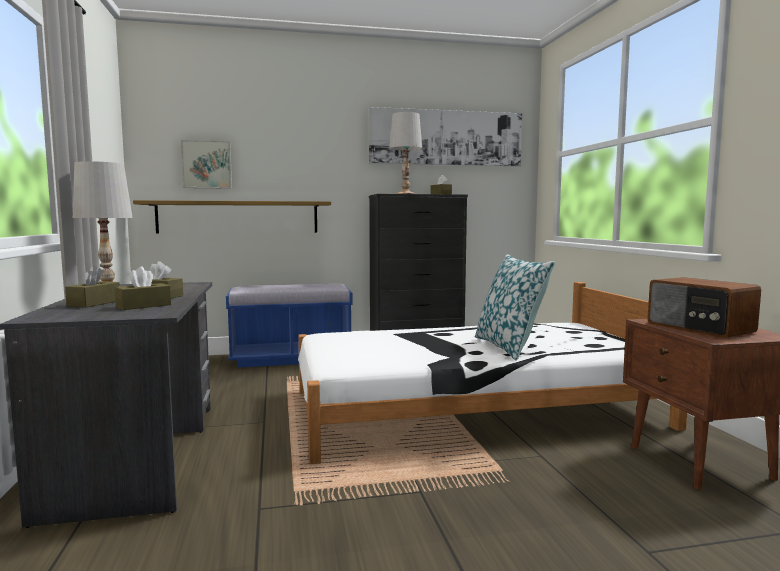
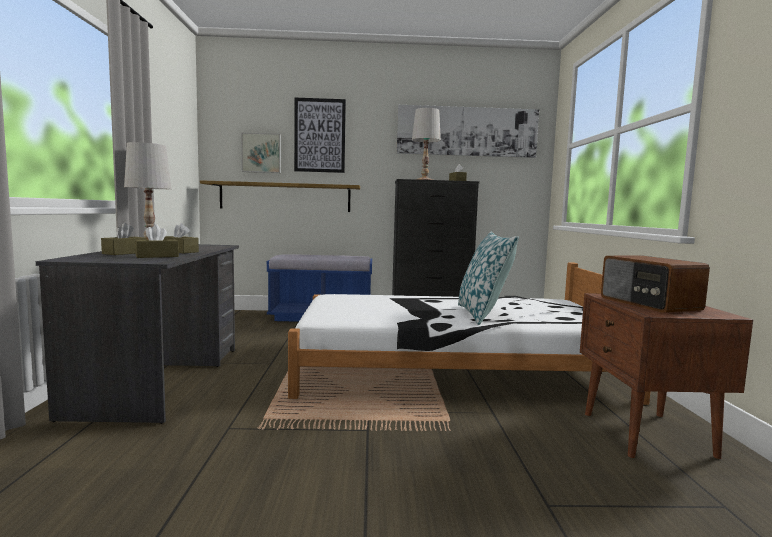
camera: 10 degrees right, 0 degrees up
(278, 143) = (319, 135): none -> picture

